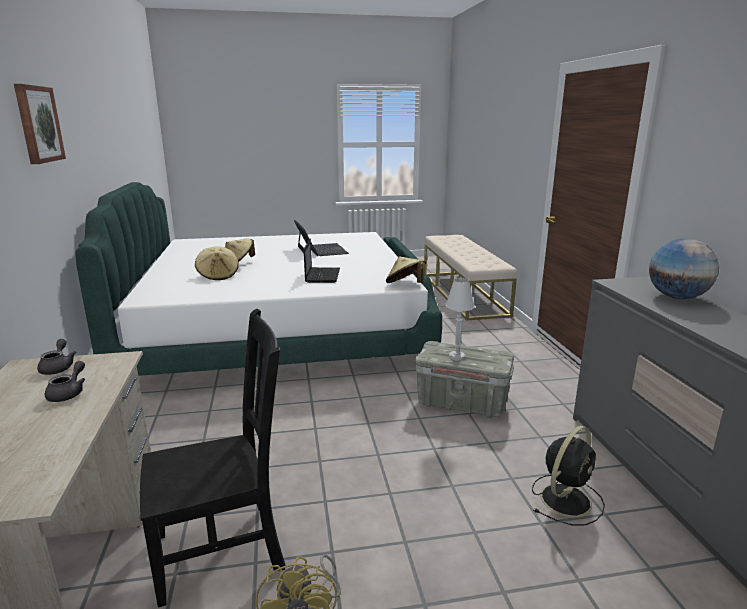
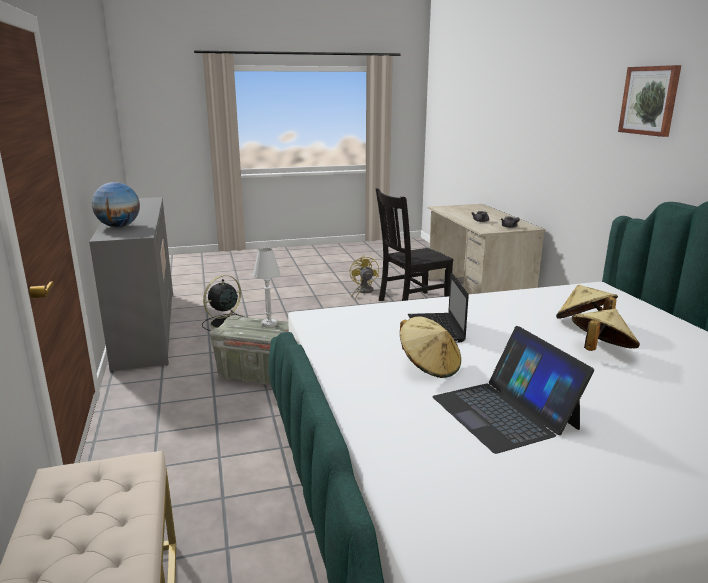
camera: 175 degrees right, 0 degrees up
(405, 285) = (315, 316): beige hat -> beige hat (429, 366)

